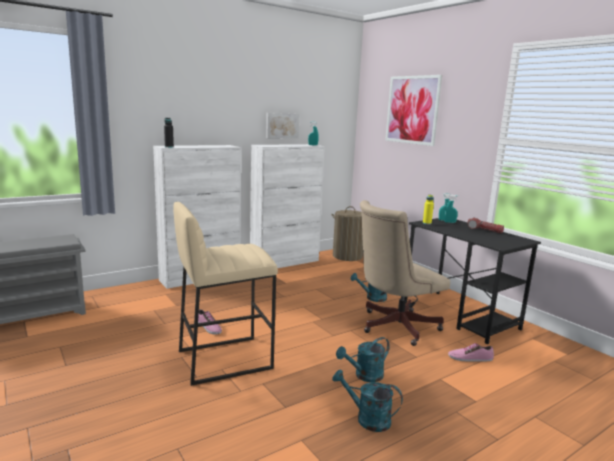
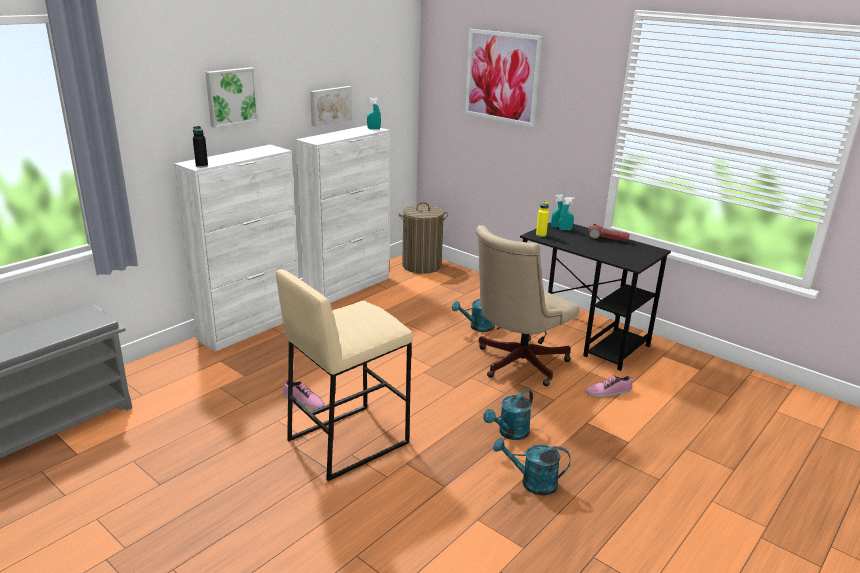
camera: 15 degrees left, 10 degrees up
(203, 106) = (231, 96): none -> picture

